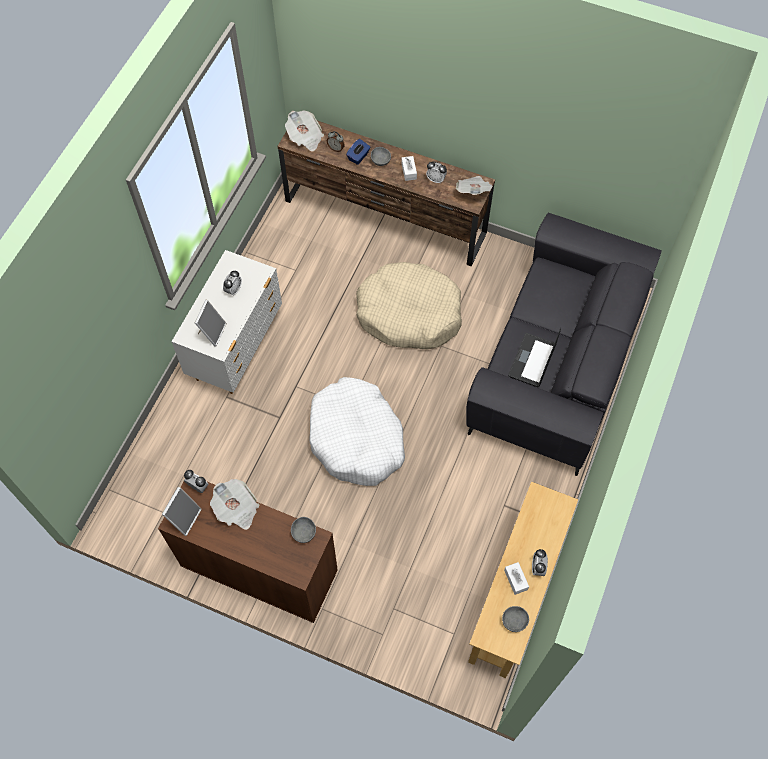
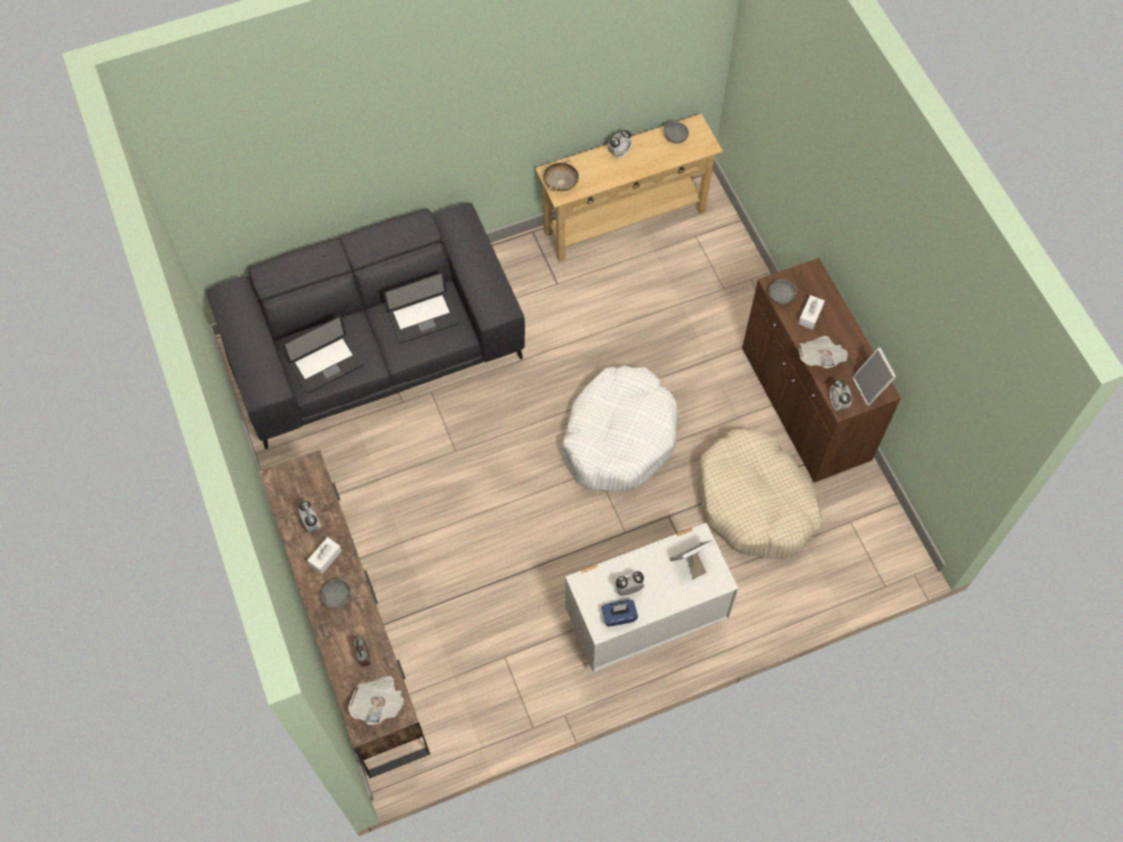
camera: 135 degrees left, 0 degrees up
(184, 517) = (871, 388): picture frame -> picture frame turned 90 degrees counterclockwise
(358, 157) = (353, 623): blue tissue box -> blue tissue box (619, 616)
(409, 313) = (448, 507): beige dog bed -> beige dog bed (755, 502)
(473, 191) = (295, 477): newspaper -> none
(515, 580) = (644, 158): white tissue box -> white tissue box (810, 315)
(547, 503) = (560, 184): none -> beige bowl
(549, 286) = (327, 365): none -> laptop

